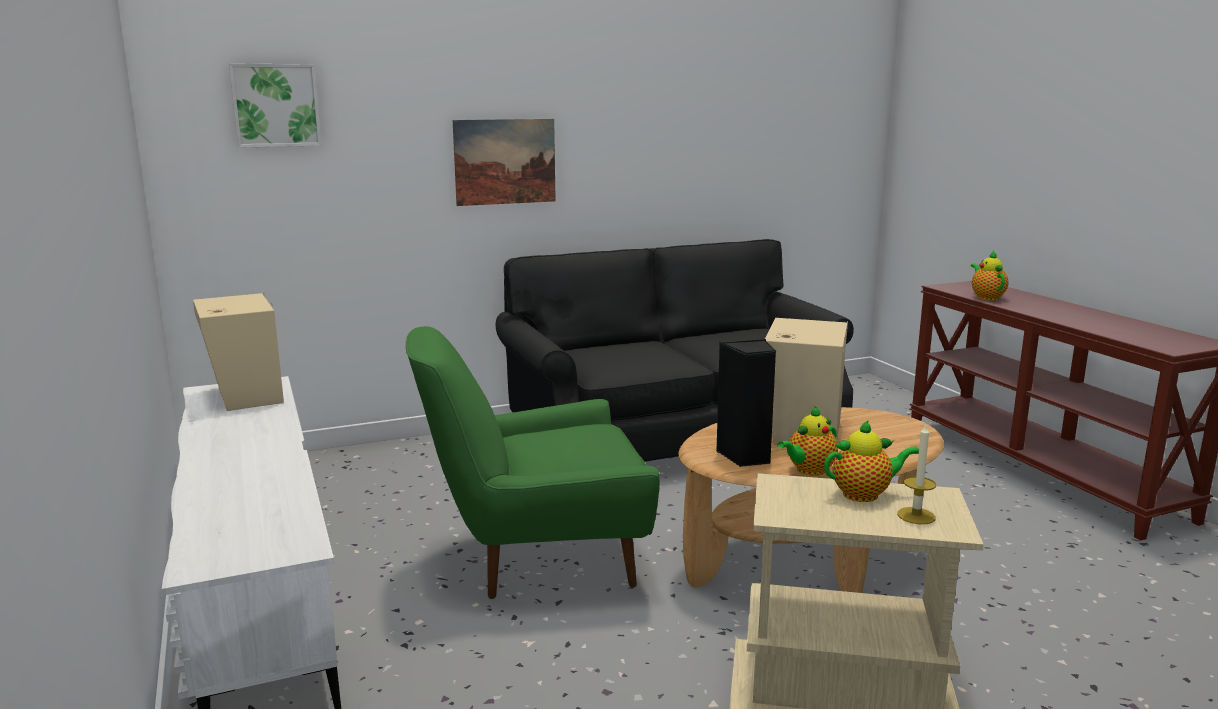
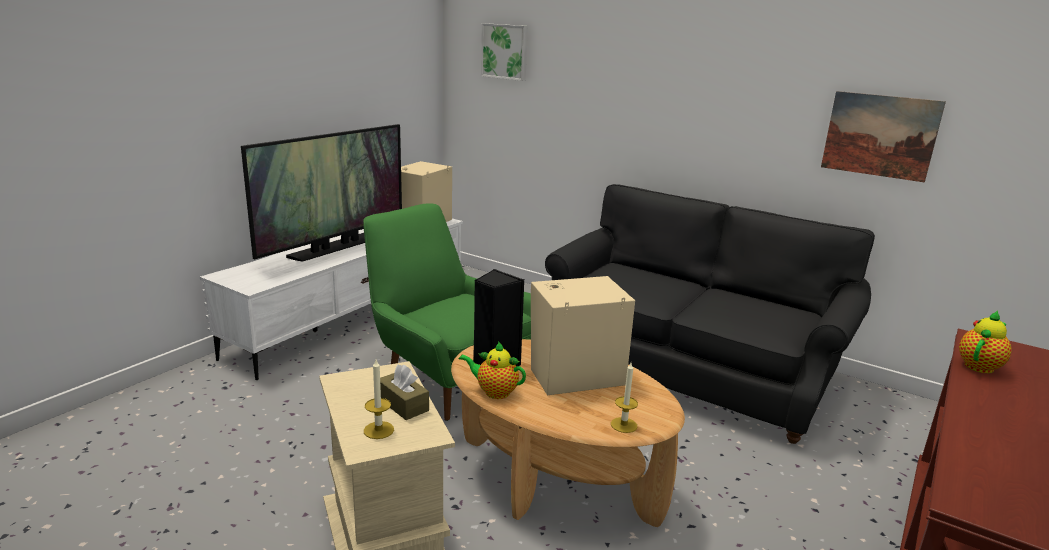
camera: 55 degrees right, 5 degrees up
(235, 465) = (333, 248): none -> television
(505, 161) = (640, 109): picture -> picture (880, 135)
(864, 494) = (403, 404): teapot -> brown tissue box
(913, 438) = (624, 425): none -> candle

